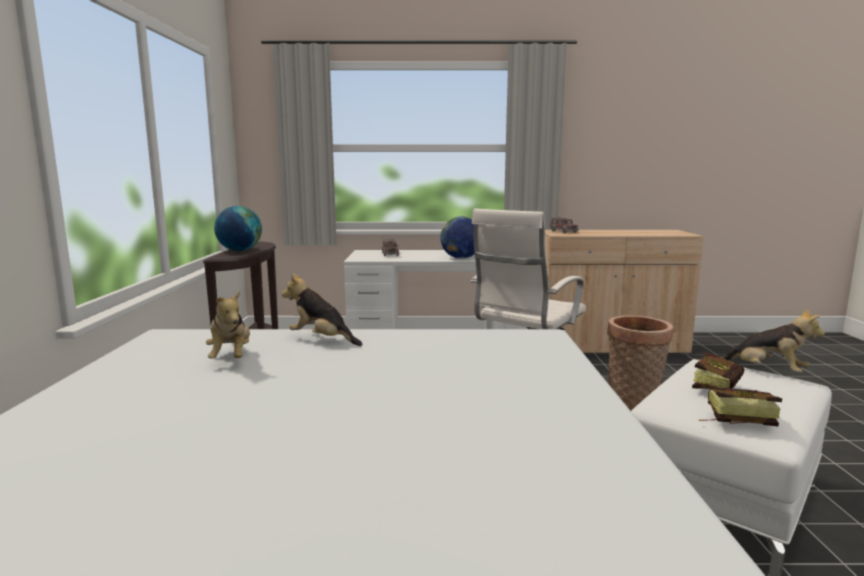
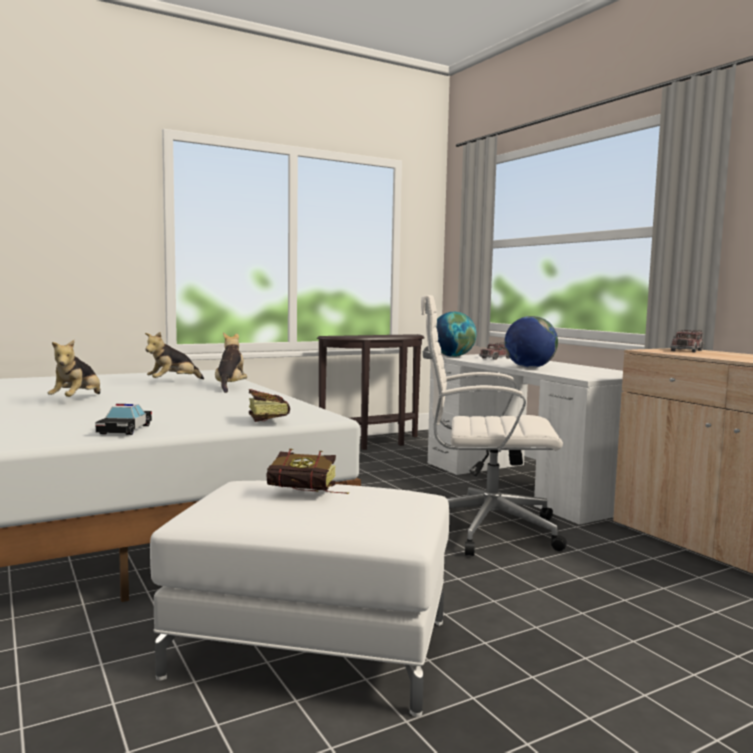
camera: 60 degrees right, 5 degrees down
(239, 250) = (367, 335): globe -> globe (453, 356)
(572, 407) = (125, 430): none -> toy car
(633, 403) = (534, 585): basket -> none
(733, 420) = (218, 501): book -> book (267, 420)
(767, 371) = (420, 518): plush toy -> plush toy (77, 400)

